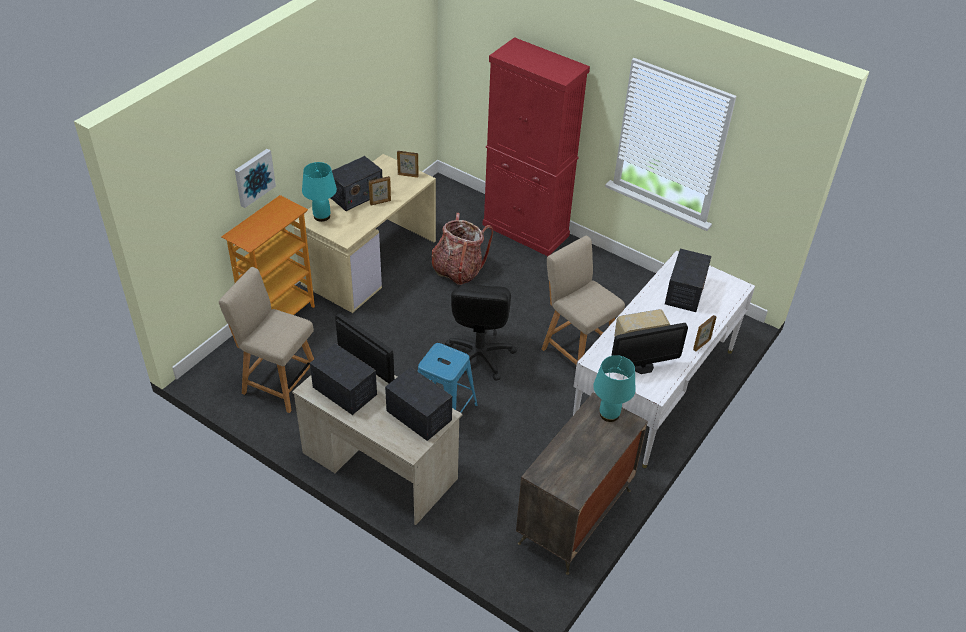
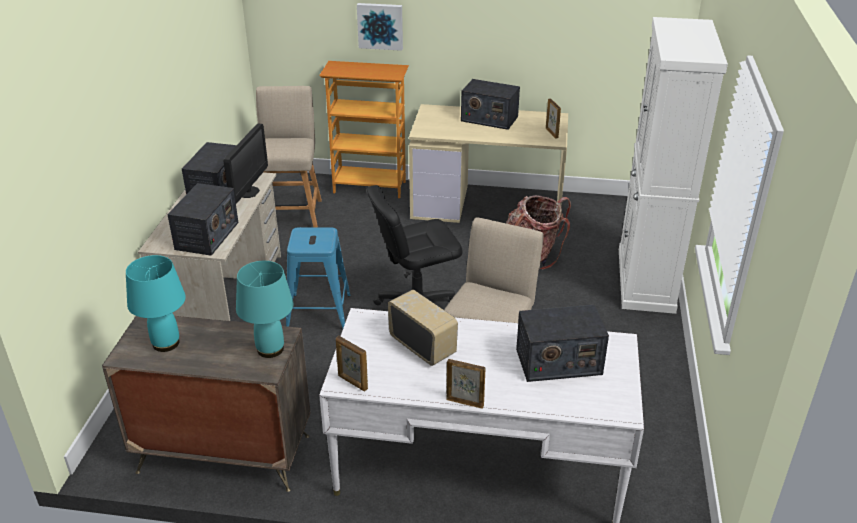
camera: 65 degrees right, 10 degrees down
(321, 216) = (440, 113): turquoise table lamp -> turquoise table lamp (166, 343)
(380, 202) = (493, 132): picture frame -> picture frame (352, 382)
(526, 230) = (645, 280): red cabinet -> white cabinet
(643, 366) = (381, 360): monitor -> none

